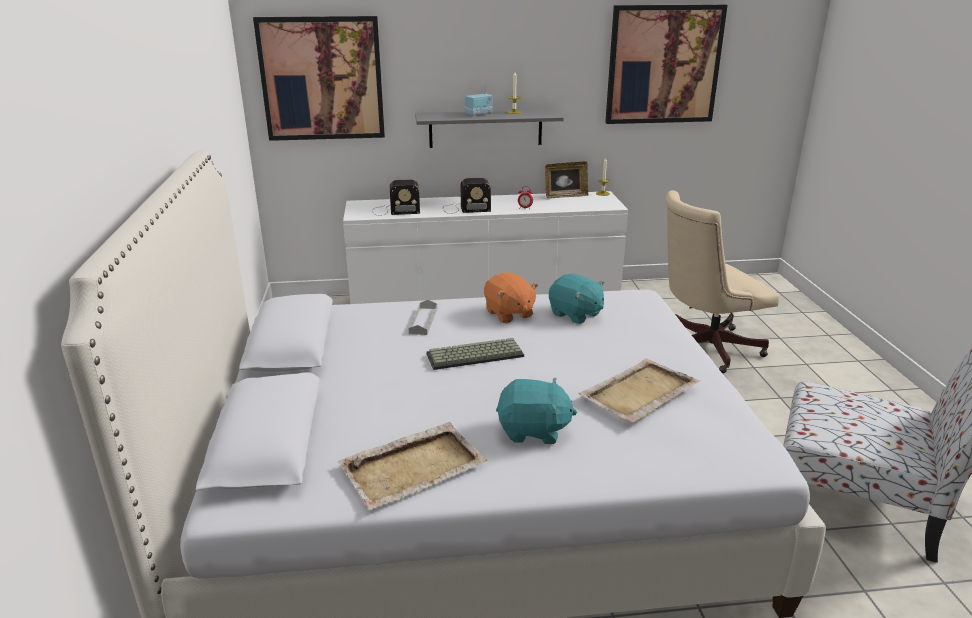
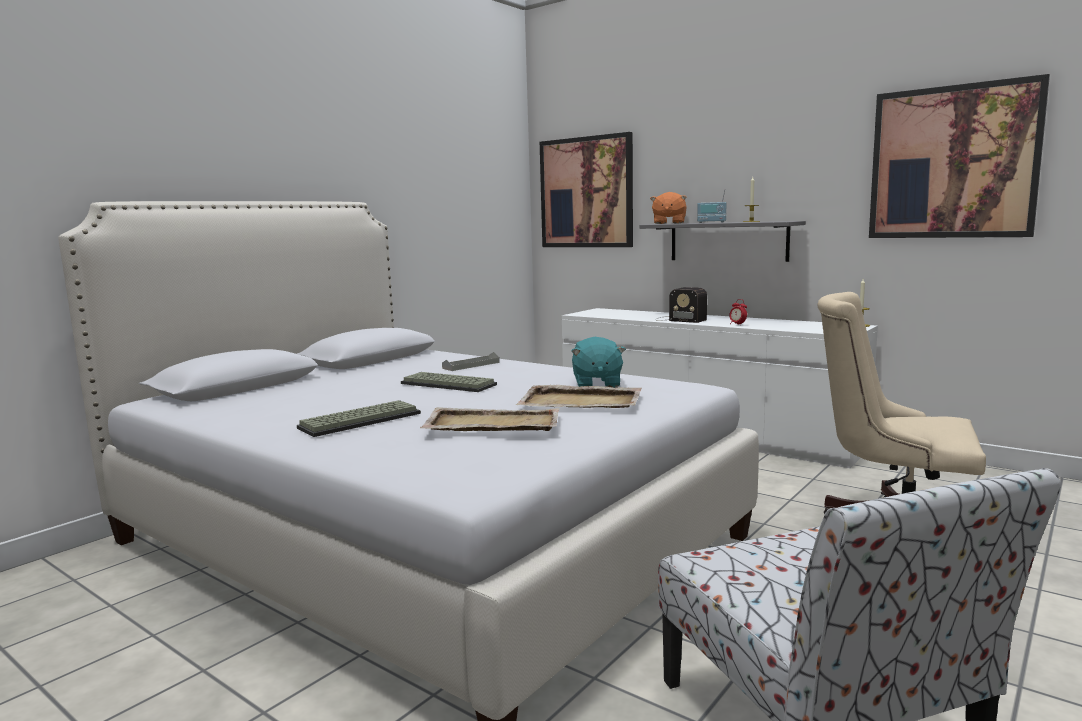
camera: 45 degrees right, 15 degrees down
(394, 211) = (615, 315): radio -> none
(414, 467) = (253, 414): beige tray -> beige tray (582, 402)
(509, 313) = (542, 373): orange plush toy -> orange plush toy (668, 223)
(533, 430) = (360, 420): turquoise plush toy -> keyboard
(565, 196) = (808, 323): picture frame -> none

